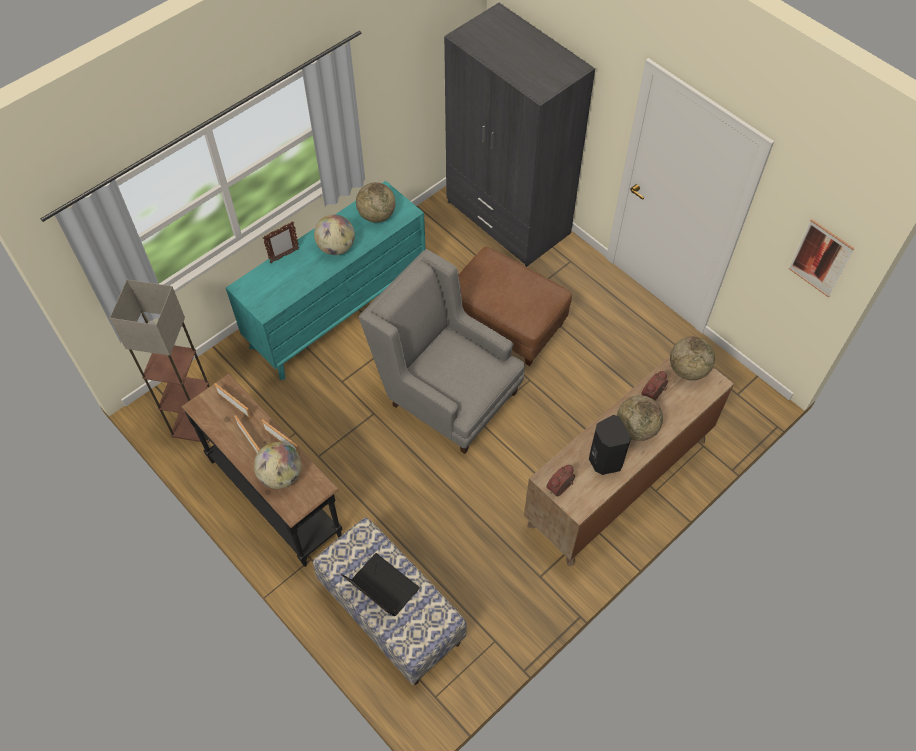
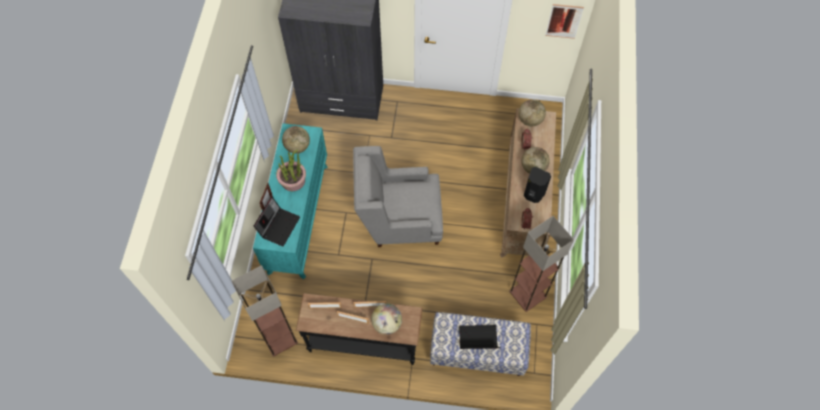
camera: 40 degrees left, 5 degrees up
(274, 284) = (279, 226): none -> laptop
(336, 247) = (293, 180): globe -> potted plant
(507, 323) = (396, 158): brown ottoman -> none
(518, 597) = (528, 295): none -> floor lamp

